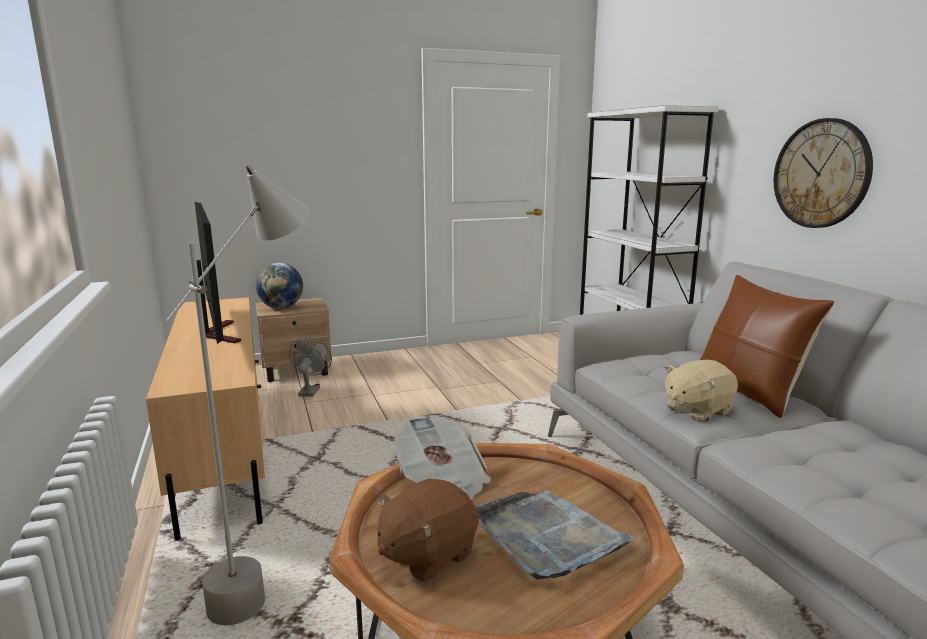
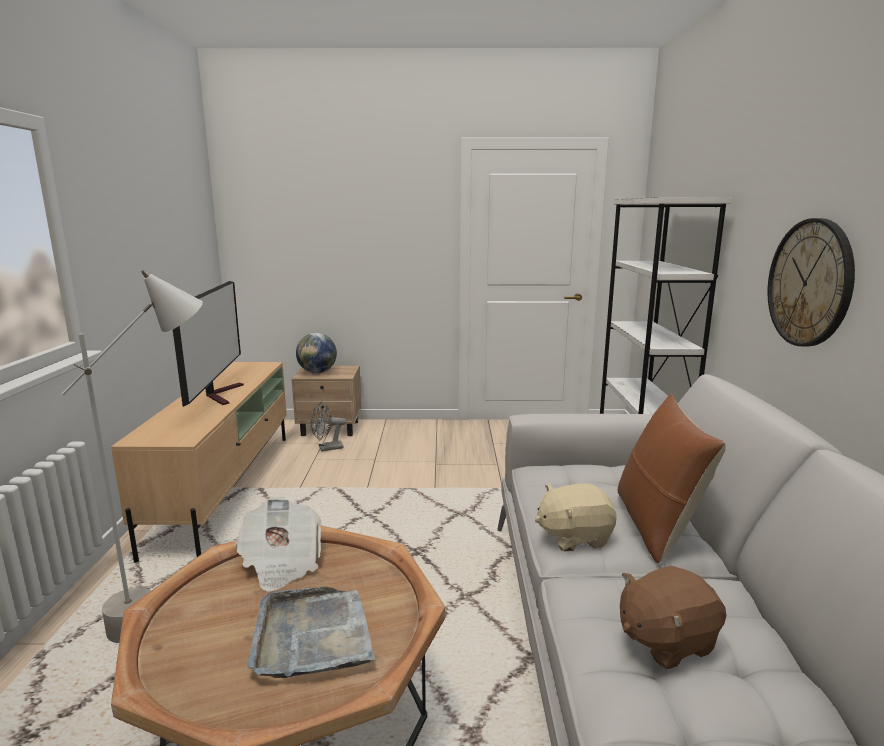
camera: 20 degrees right, 0 degrees up
(310, 390) = (327, 448): grey fan -> grey fan turned 135 degrees counterclockwise
(426, 554) = (202, 626): brown plush toy -> brown plush toy (665, 640)

